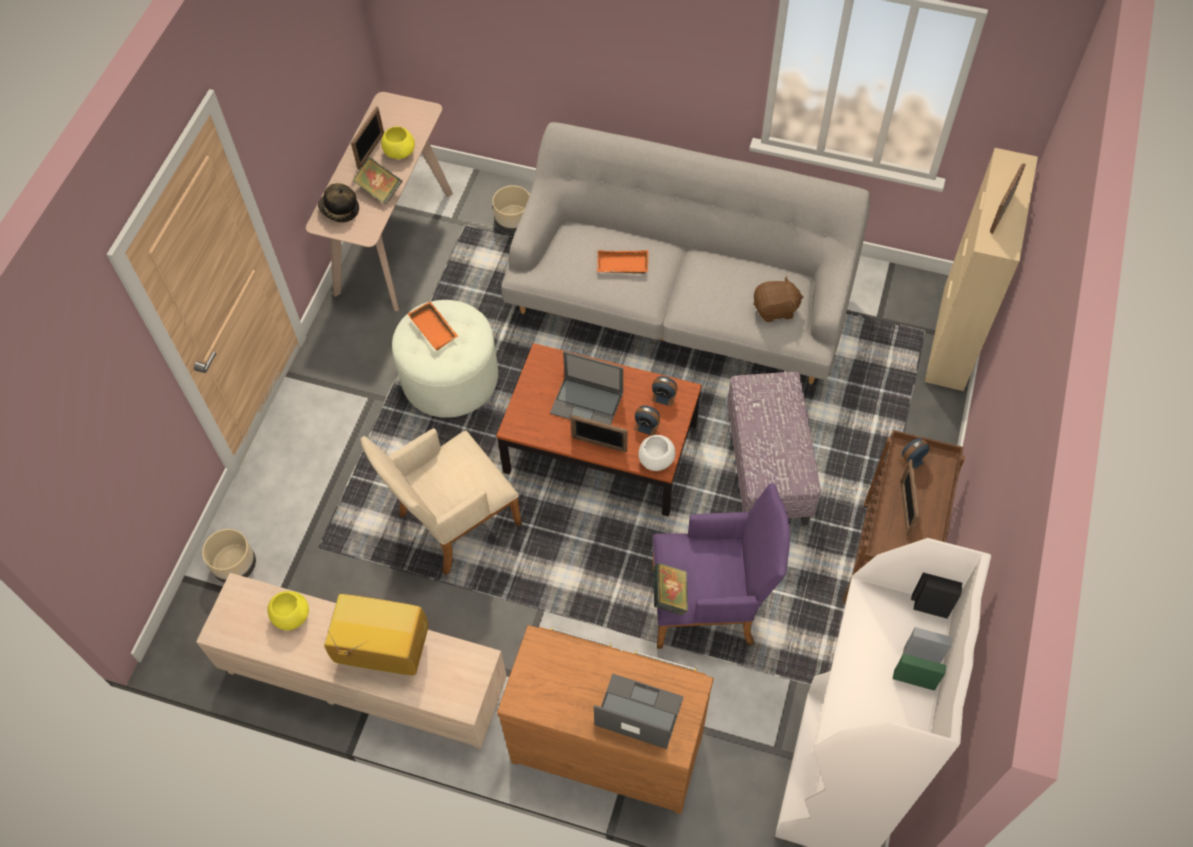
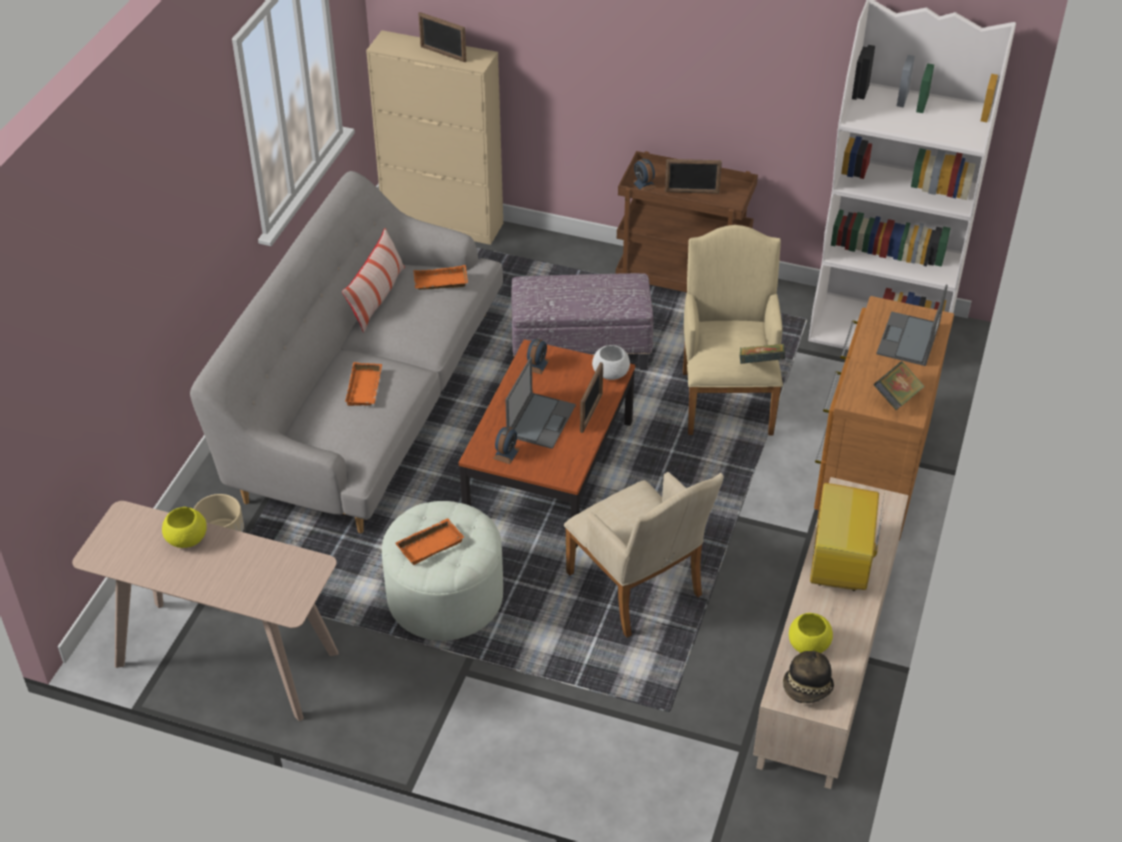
camera: 90 degrees left, 15 degrees down
(235, 566) = (694, 795): beige planter -> none
(339, 210) = (272, 593): hat -> hat (807, 688)
(371, 151) = (177, 567): picture frame -> none
(379, 190) = (247, 555): book -> book (896, 397)
(647, 426) = (571, 378): alarm clock -> alarm clock (506, 453)
(711, 605) = (727, 397): purple armchair -> beige armchair
(751, 263) = (377, 298): none -> pillow
(775, 309) = (440, 283): brown plush toy -> orange tray

